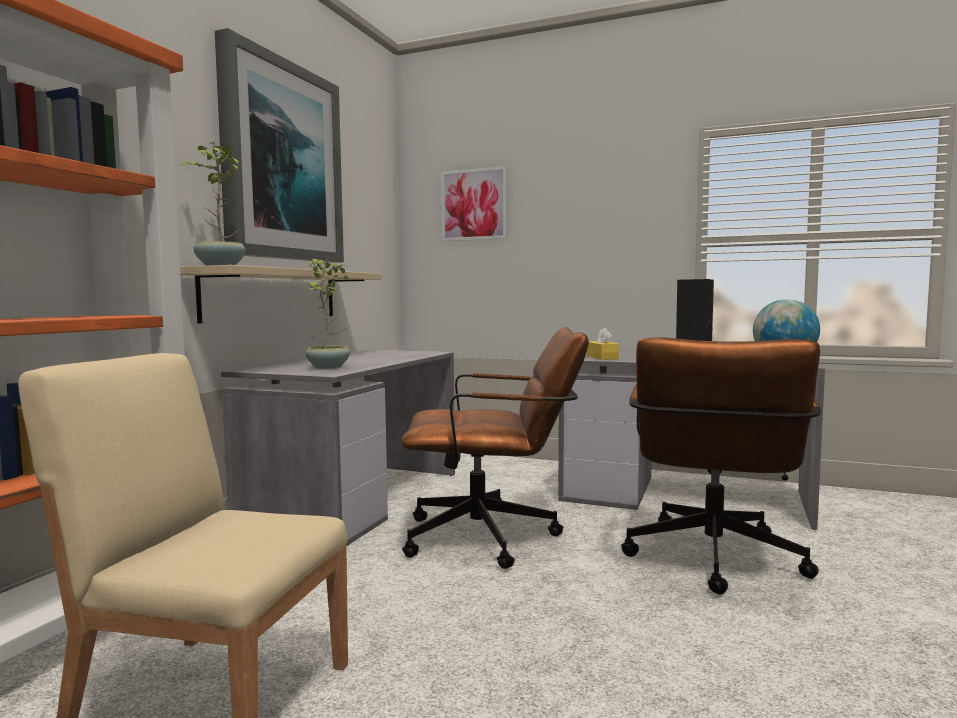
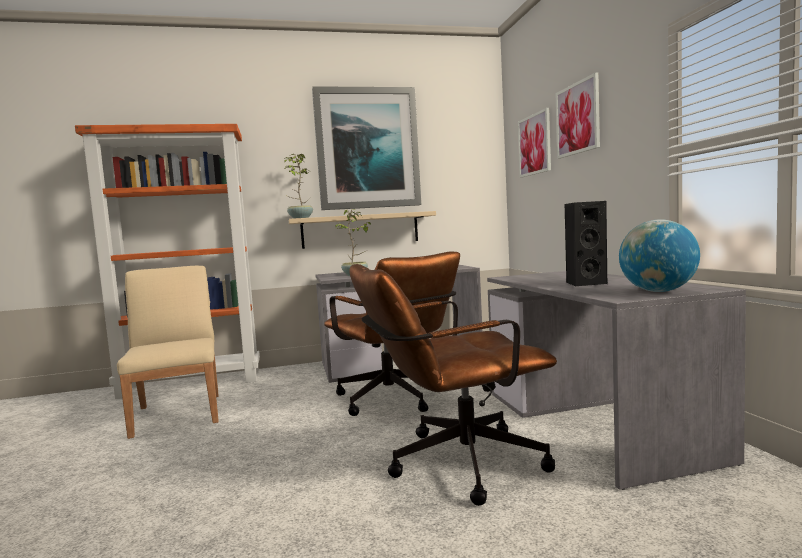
camera: 55 degrees right, 0 degrees up
(561, 188) = (577, 118): none -> picture
(602, 357) = (524, 278): yellow tissue box -> none

